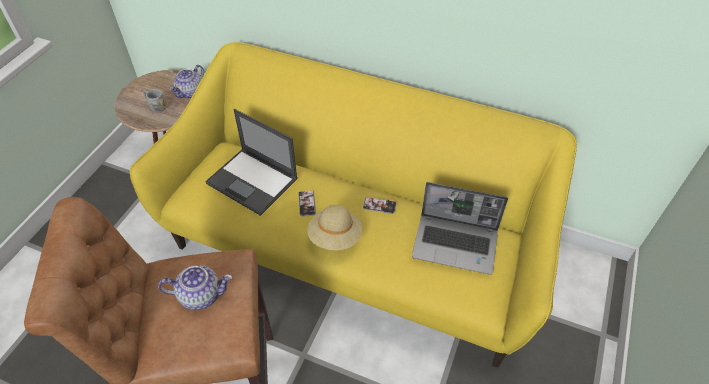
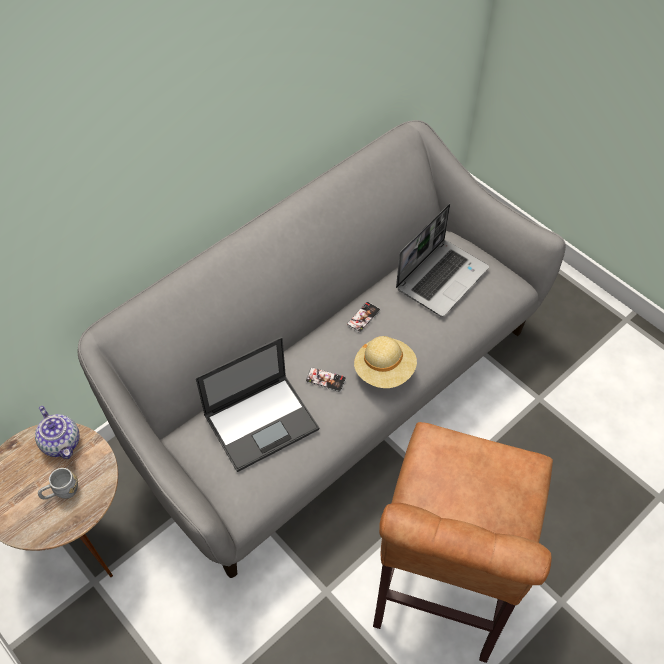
camera: 65 degrees left, 5 degrees up
(201, 295) = (467, 478): teapot -> none
(354, 247) = (332, 390): yellow sofa -> grey sofa

